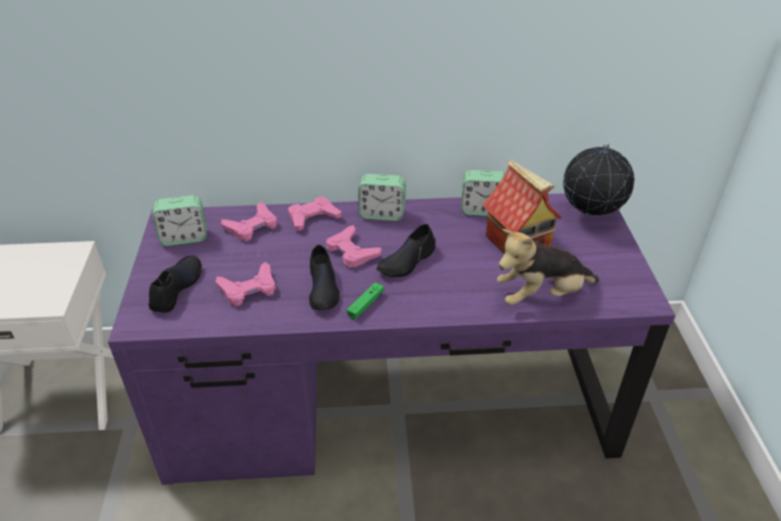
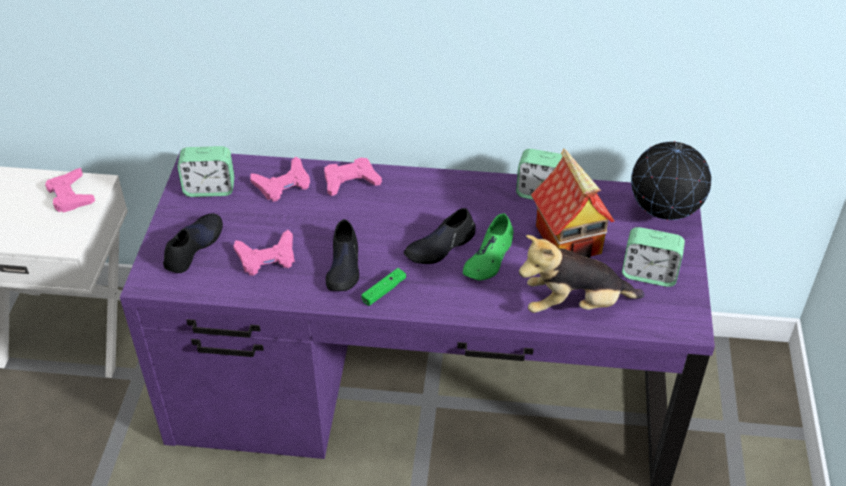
camera: 10 degrees right, 5 degrees up
(352, 251) = (383, 227): pink game controller -> pink game controller (70, 195)
(382, 214) = (427, 185): alarm clock -> alarm clock (649, 274)
(453, 266) = (489, 258): none -> green shoe

